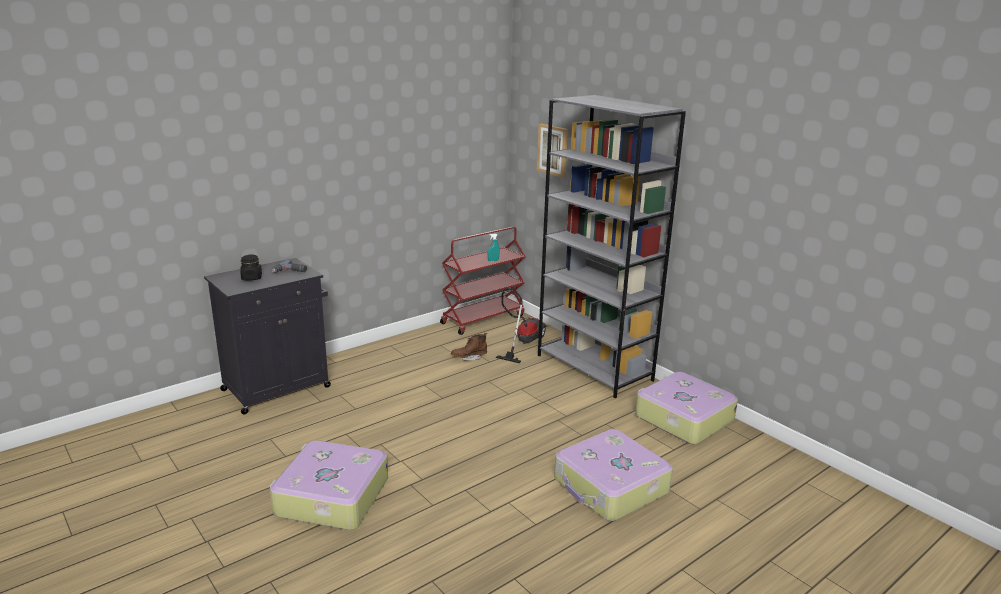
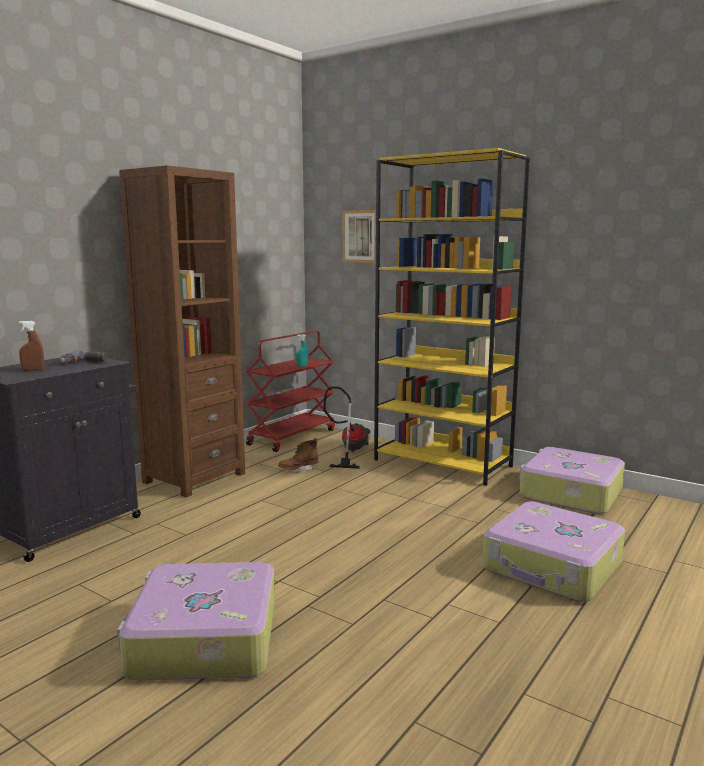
camera: 15 degrees left, 10 degrees down
(251, 278) = (33, 369): black jar -> brown spray bottle
(384, 354) = (194, 478): none -> brown bookcase
(595, 368) = (443, 463): grey bookcase -> yellow bookcase

